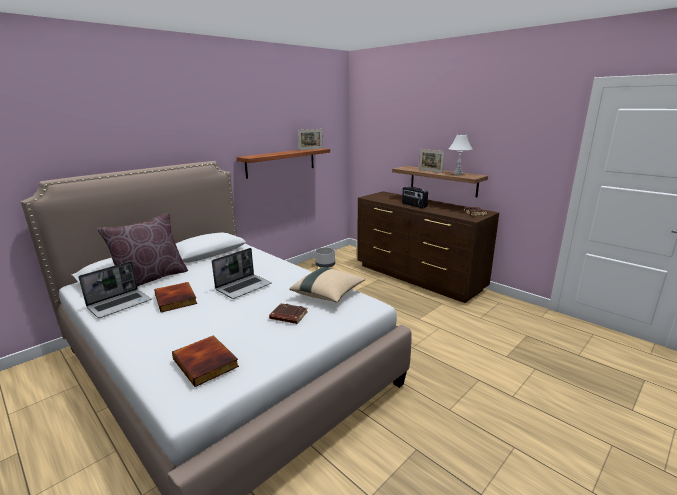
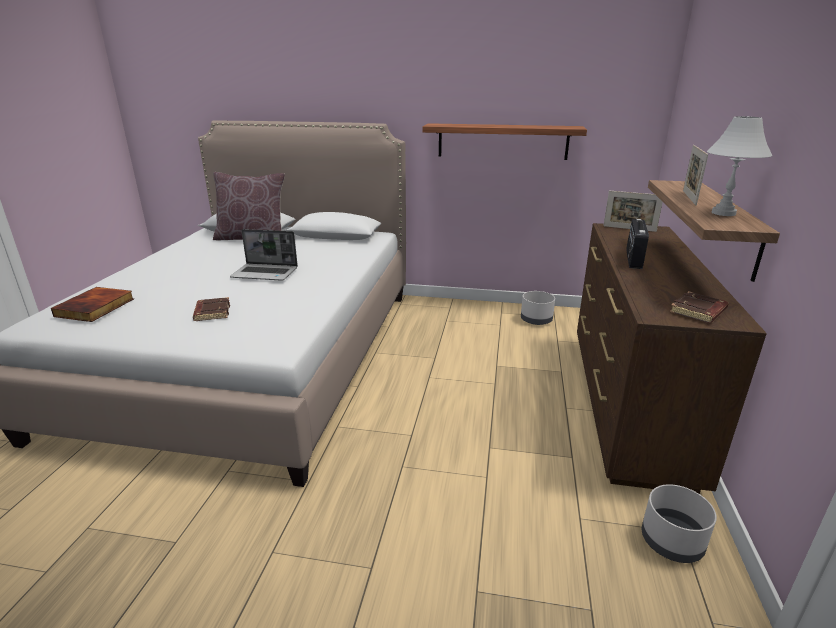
camera: 55 degrees right, 5 degrees up
(120, 304) = (193, 247): laptop -> none
(177, 299) = (216, 259): book -> none
(311, 149) = (555, 126): picture frame -> picture frame (629, 228)
(328, 294) = (286, 315): beige pillow -> none
(503, 306) = (672, 542): none -> grey planter

